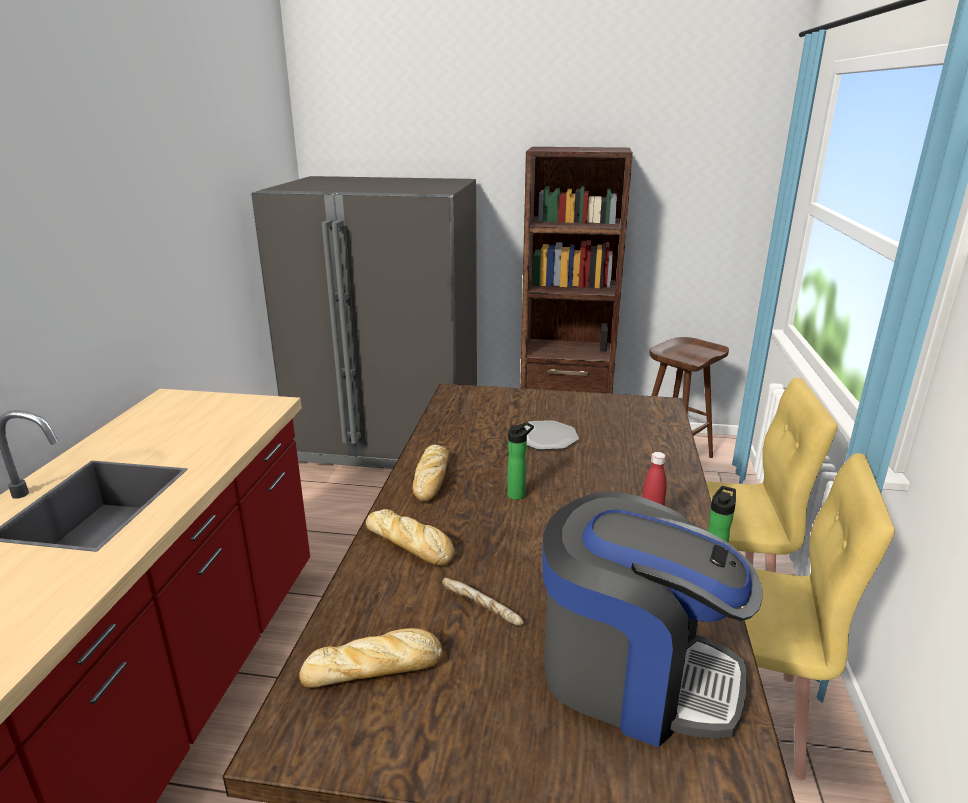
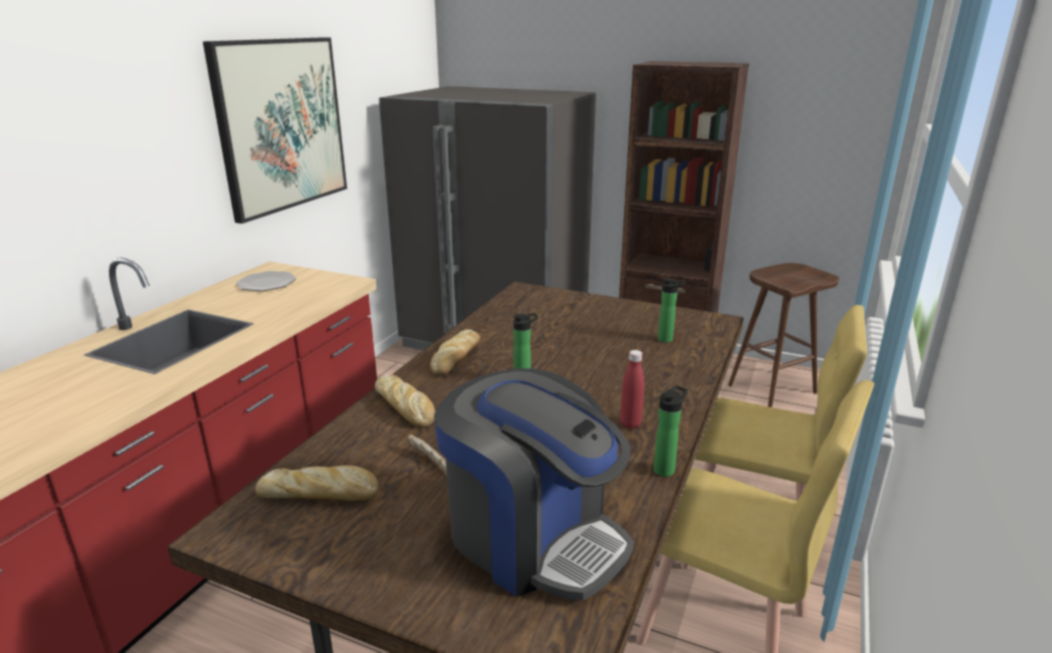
camera: 15 degrees right, 0 degrees up
(158, 230) = (281, 125): none -> picture
(545, 437) = (581, 336): plate -> plate (266, 283)
(629, 430) = (667, 339): none -> bottle

